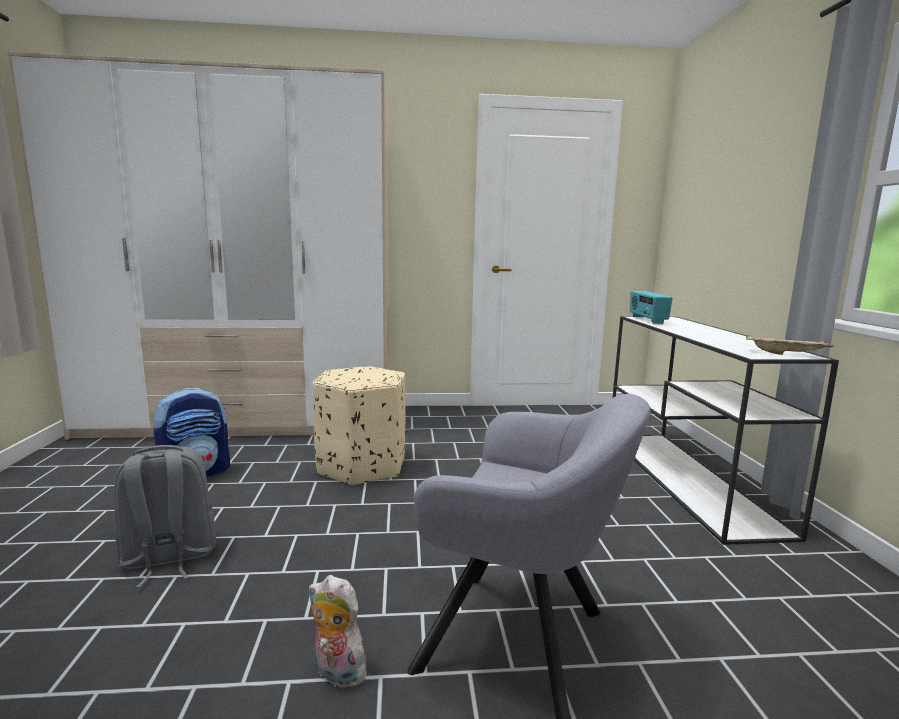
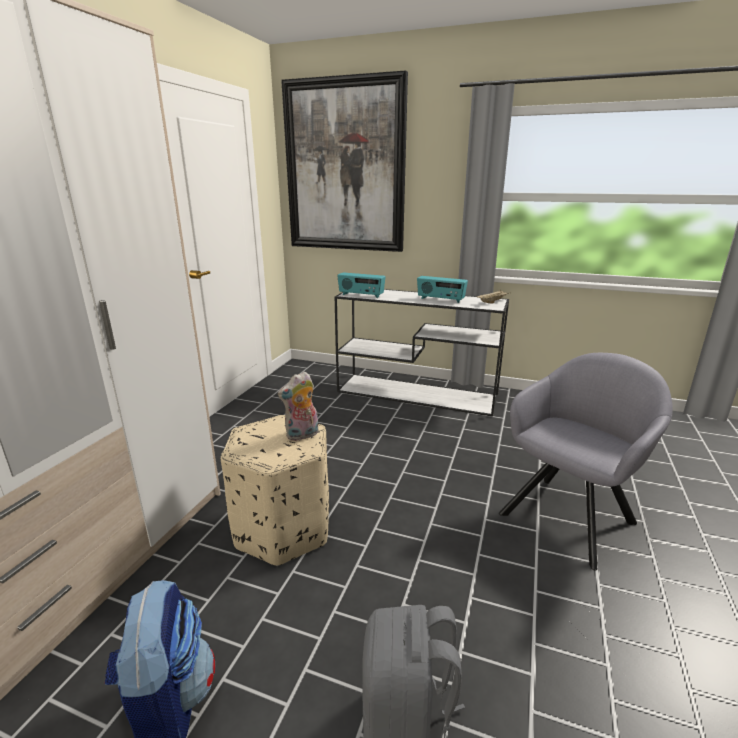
camera: 65 degrees left, 10 degrees up
(336, 673) = (596, 606): plush toy -> plush toy (302, 435)
(712, 168) = (345, 167): none -> picture
(718, 338) = (440, 300): none -> radio

